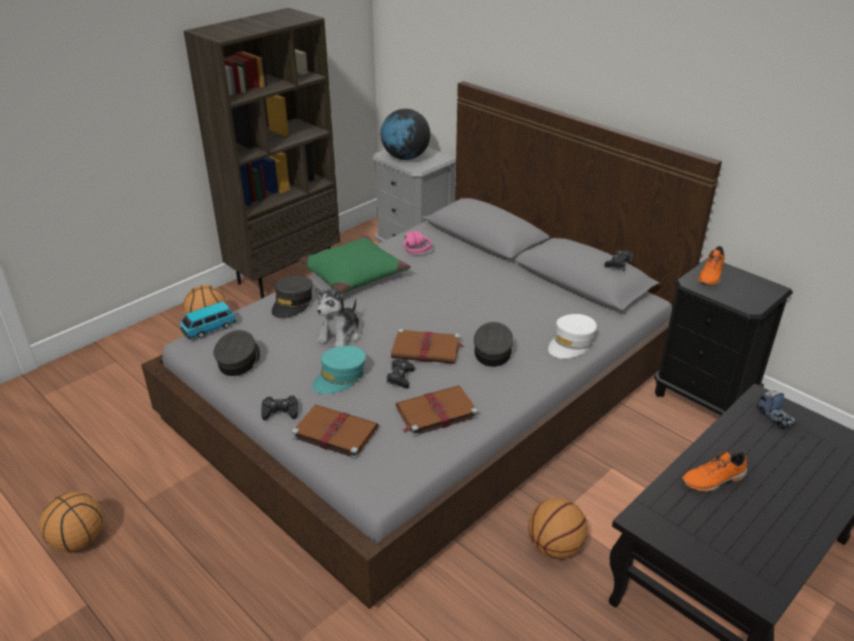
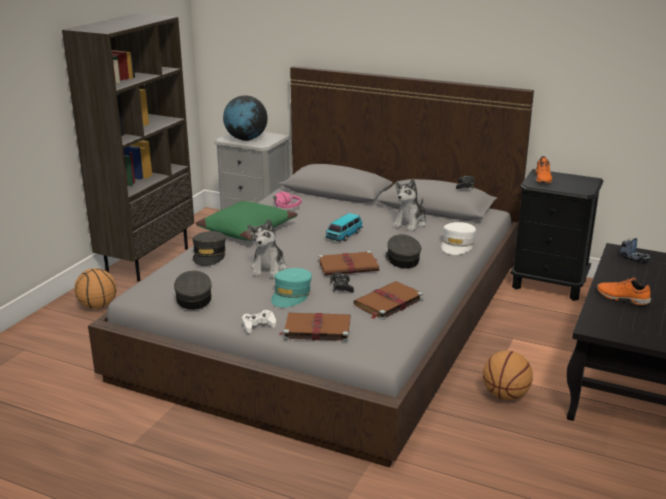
camera: 20 degrees left, 10 degrees down
(79, 540) = (87, 484): basketball -> none
(209, 328) = (145, 283): toy car -> toy car (344, 235)
(280, 411) = (258, 325): black game controller -> white game controller
(537, 300) = (410, 224): none -> plush toy
(714, 480) = (622, 298): orange shoe -> orange shoe turned 75 degrees clockwise

